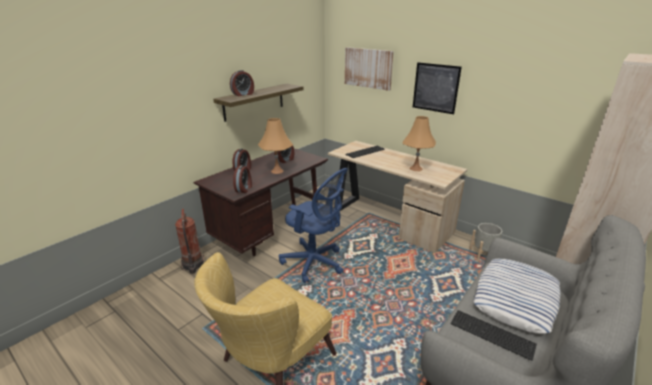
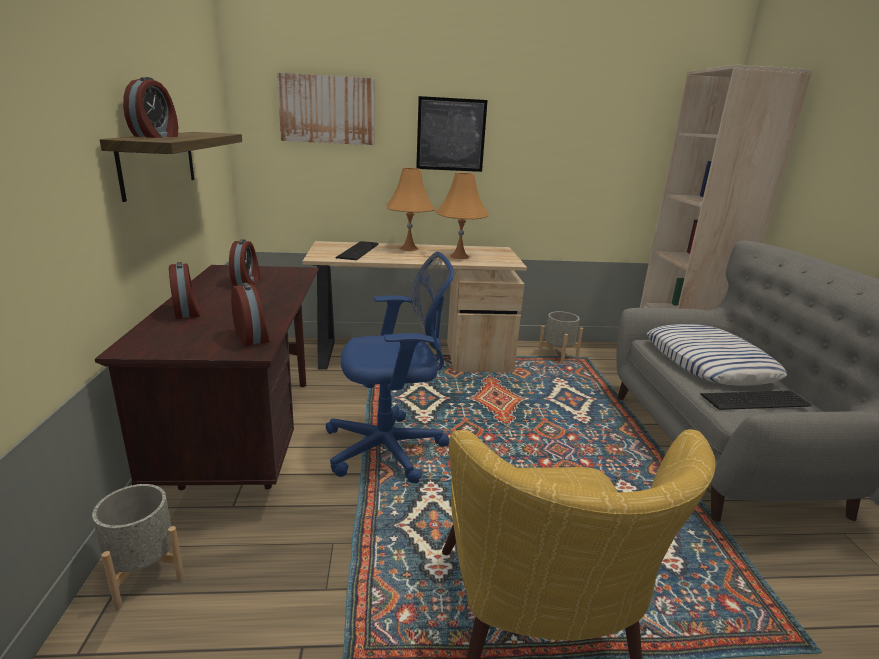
camera: 45 degrees left, 5 degrees down
(192, 265) = (145, 574): fire extinguisher -> grey planter
(277, 171) = (264, 299): orange table lamp -> orange table lamp (409, 248)

